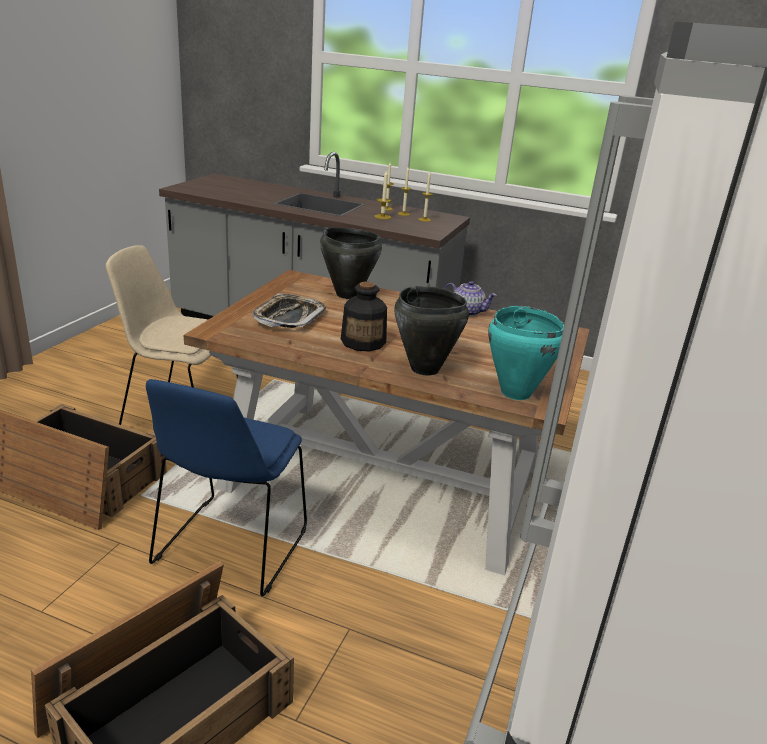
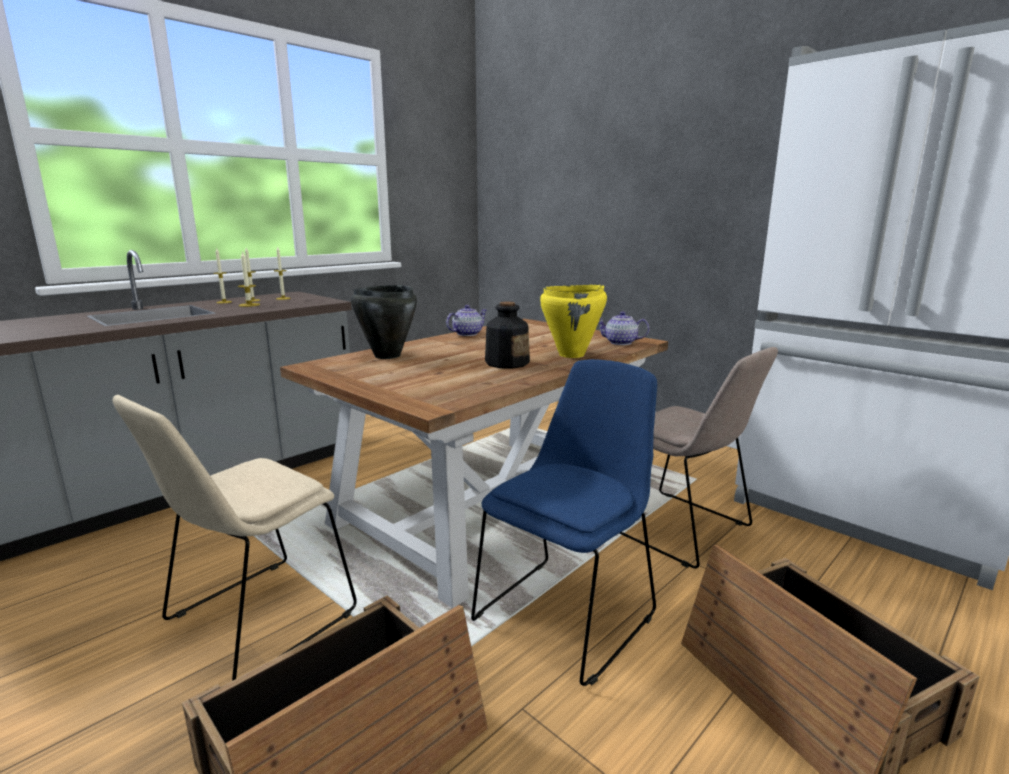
camera: 65 degrees left, 10 degrees down
(230, 549) = (567, 613): blue chair -> blue chair turned 90 degrees counterclockwise
(289, 317) = (422, 378): tray -> none
(414, 618) = (682, 530): none -> beige chair
(424, 369) = (572, 355): black cooking pot -> yellow cooking pot
(515, 393) = (621, 343): turquoise cooking pot -> teapot

